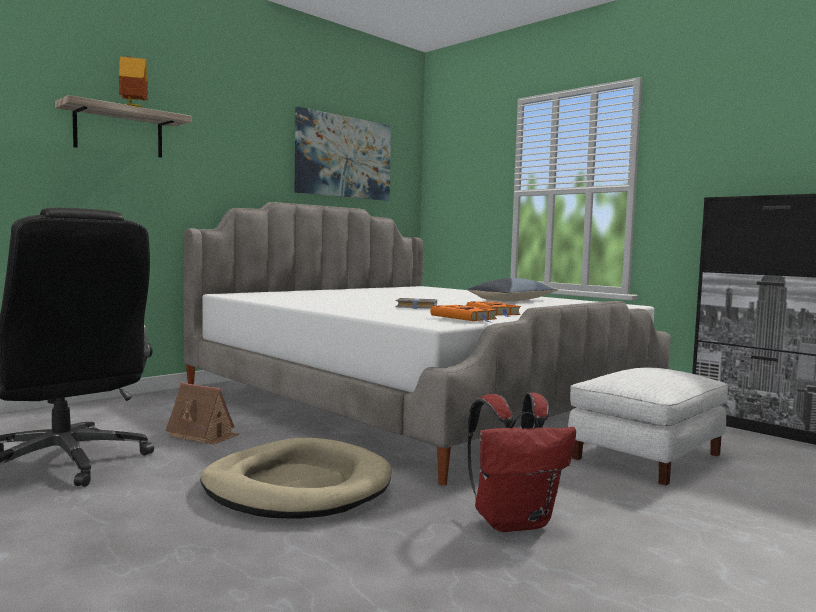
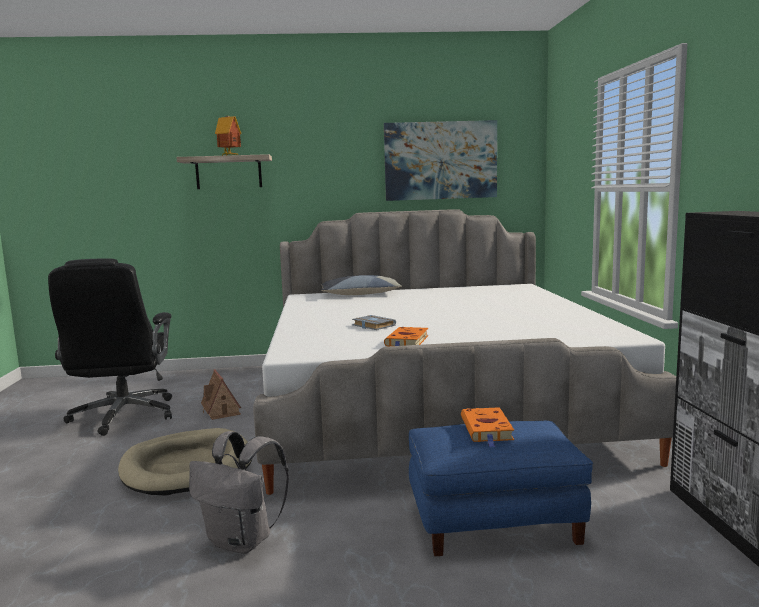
camera: 40 degrees right, 5 degrees up
(465, 318) = (337, 349): orange book -> orange book (487, 430)
(512, 301) = (515, 319): pillow -> pillow (360, 294)
(514, 521) = (243, 541): red backpack -> grey backpack
(645, 456) = (494, 520): white ottoman -> blue ottoman

